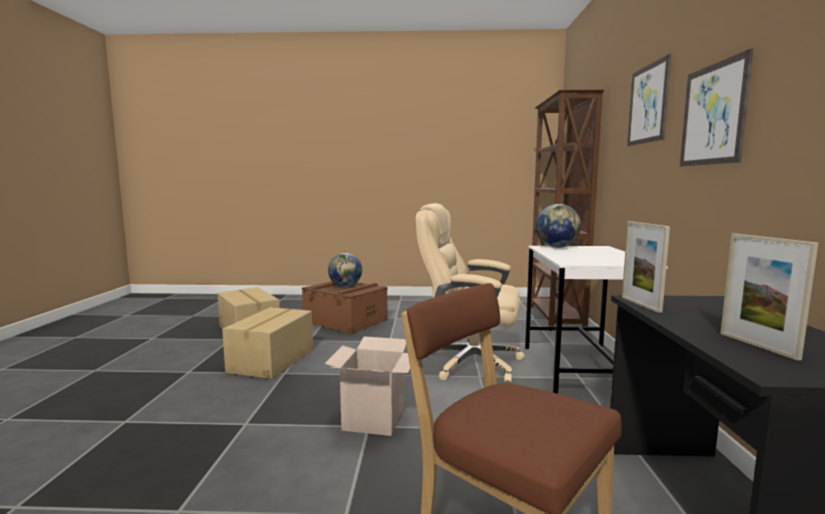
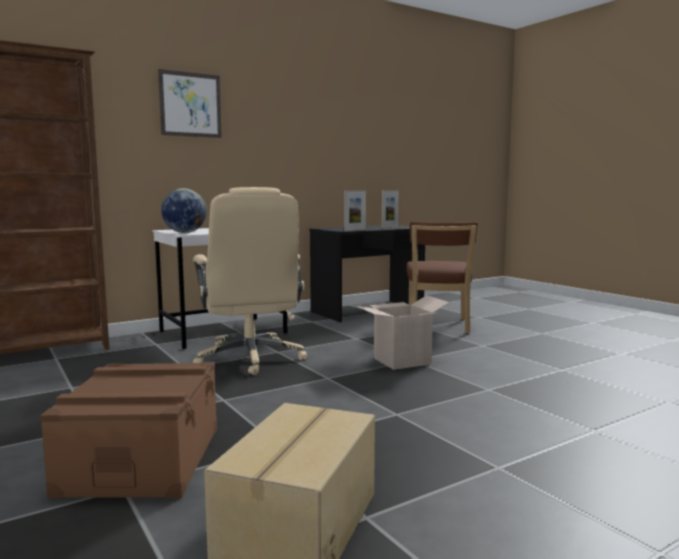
camera: 125 degrees left, 0 degrees up
(273, 361) = (380, 434): cardboard box -> none
(345, 286) = (134, 385): globe -> none
(713, 114) = (272, 131): picture -> none

